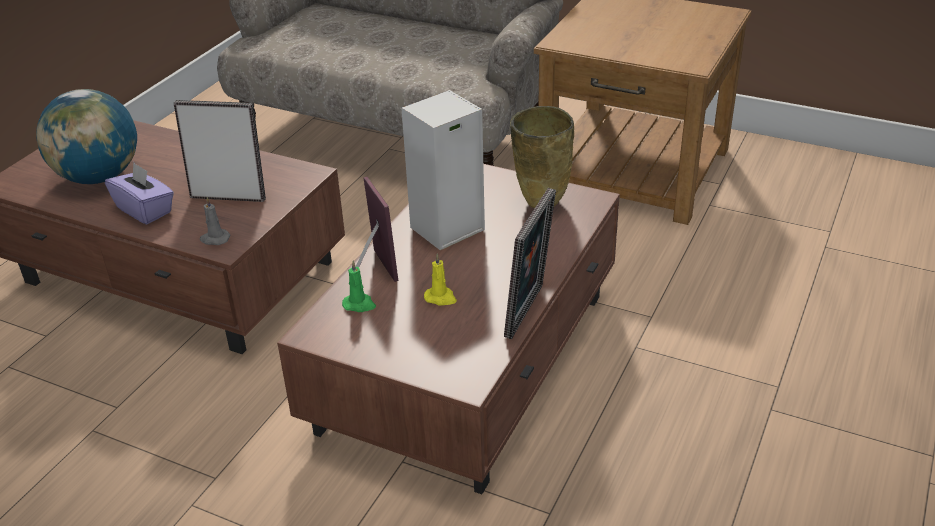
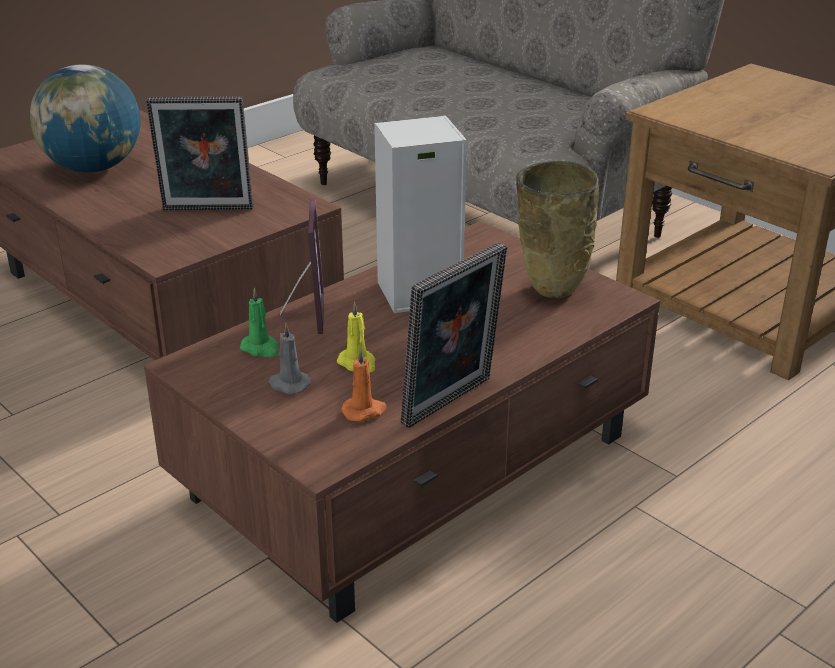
camera: 20 degrees right, 5 degrees down
(145, 210) = (113, 207): purple tissue box -> none
(214, 239) = (159, 249): grey candle -> grey candle (288, 384)
(229, 195) = (207, 211): picture frame -> picture frame turned 150 degrees clockwise
(471, 334) = (364, 411): none -> orange candle

